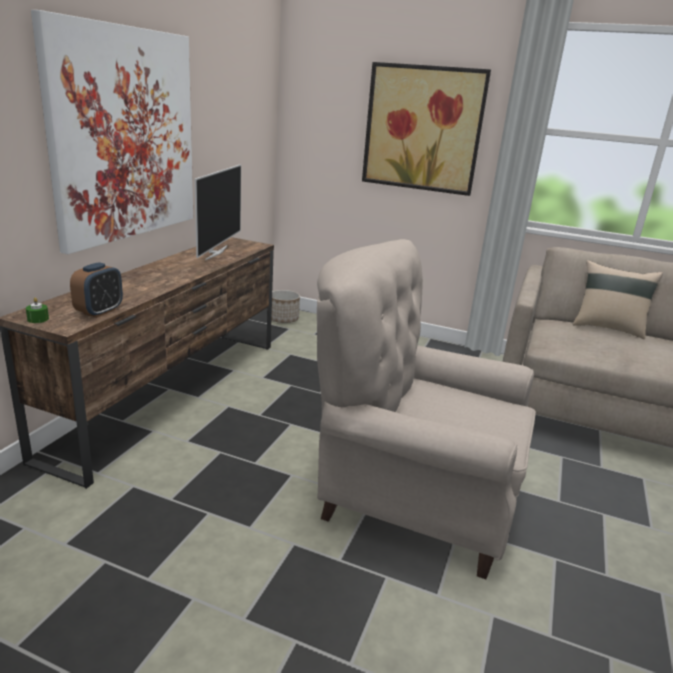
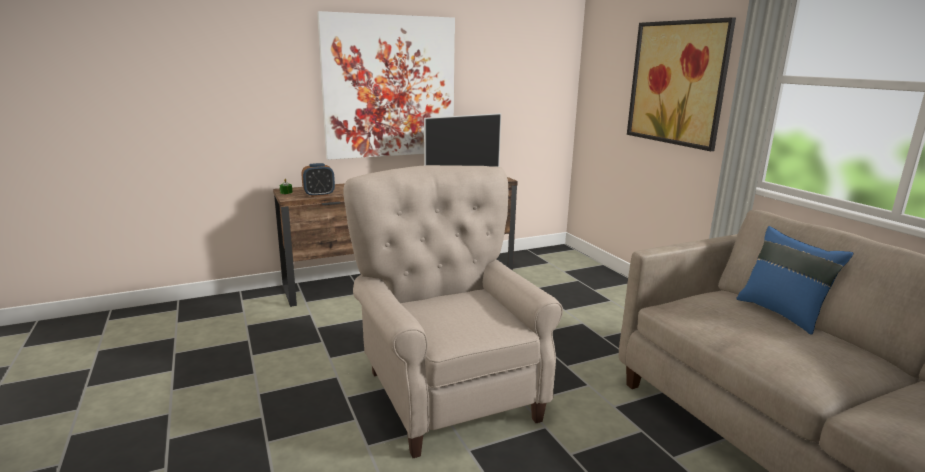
camera: 45 degrees right, 5 degrees down
(283, 319) = (555, 255): planter -> none
(607, 328) = (782, 313): beige pillow -> blue pillow

